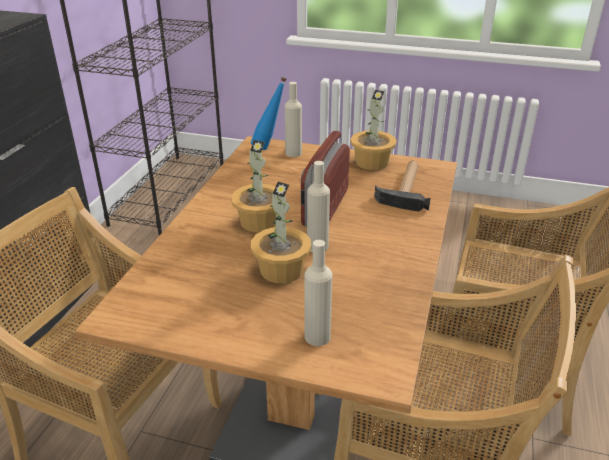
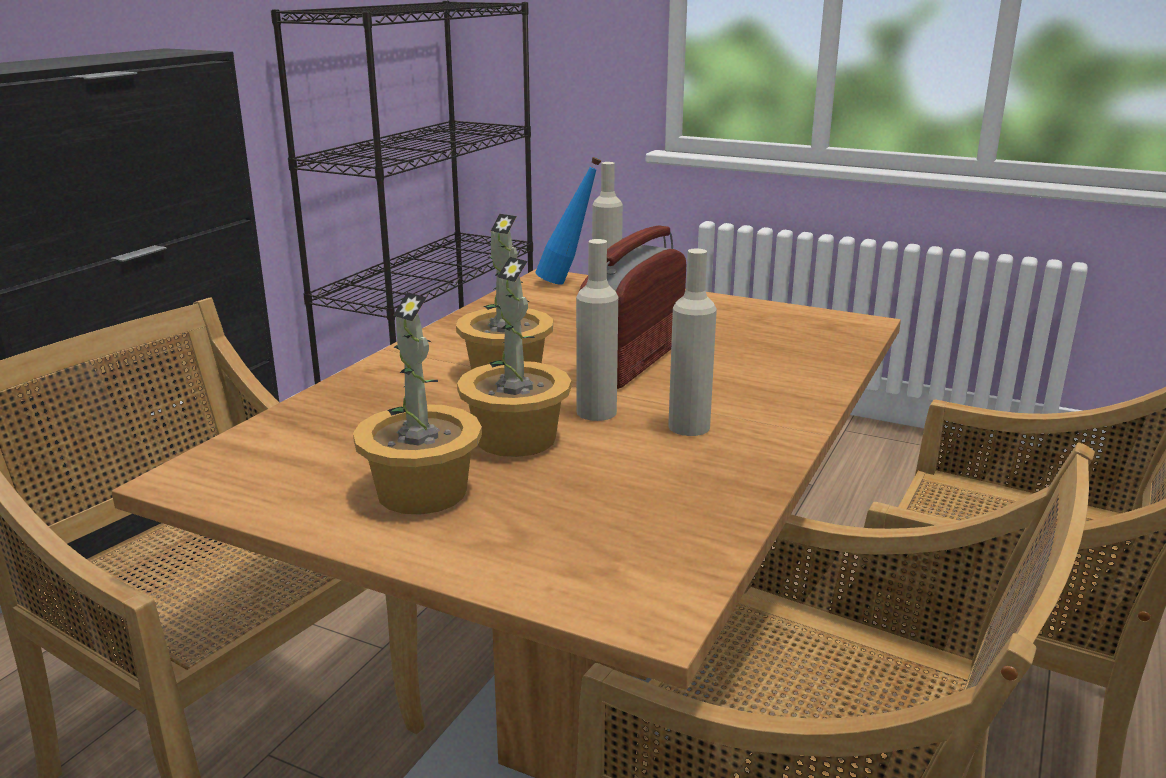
camera: 10 degrees right, 10 degrees down
(317, 337) = (540, 539): beige bottle -> beige bottle (689, 427)
(372, 162) = (741, 310): potted plant -> potted plant (423, 491)
(405, 188) = (791, 347): hammer -> none

